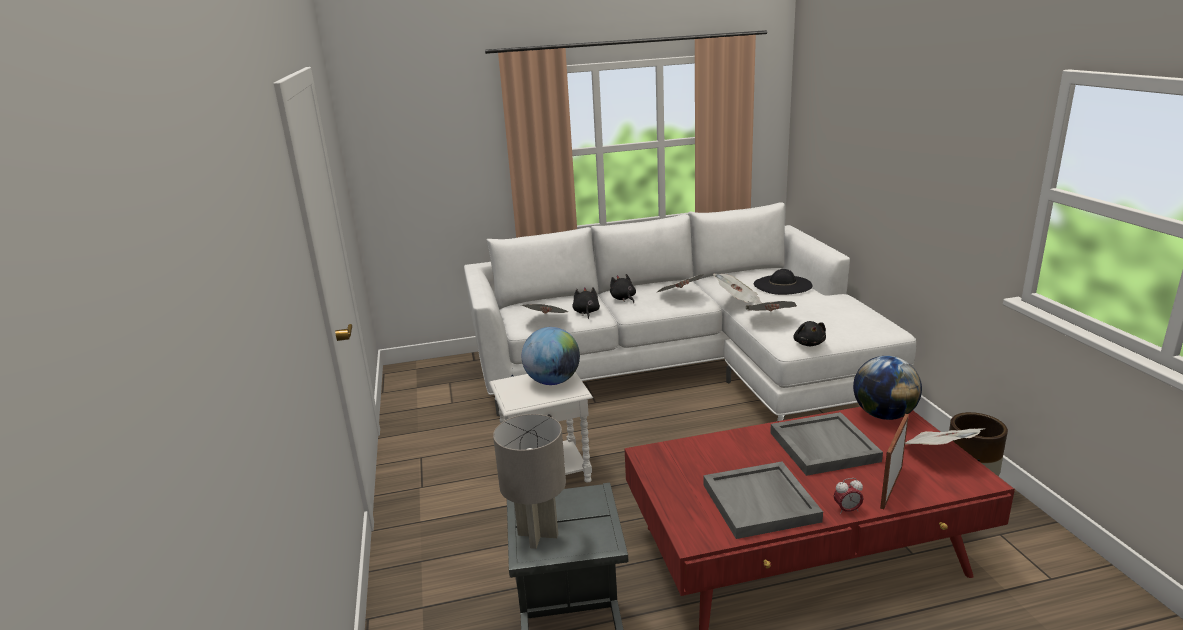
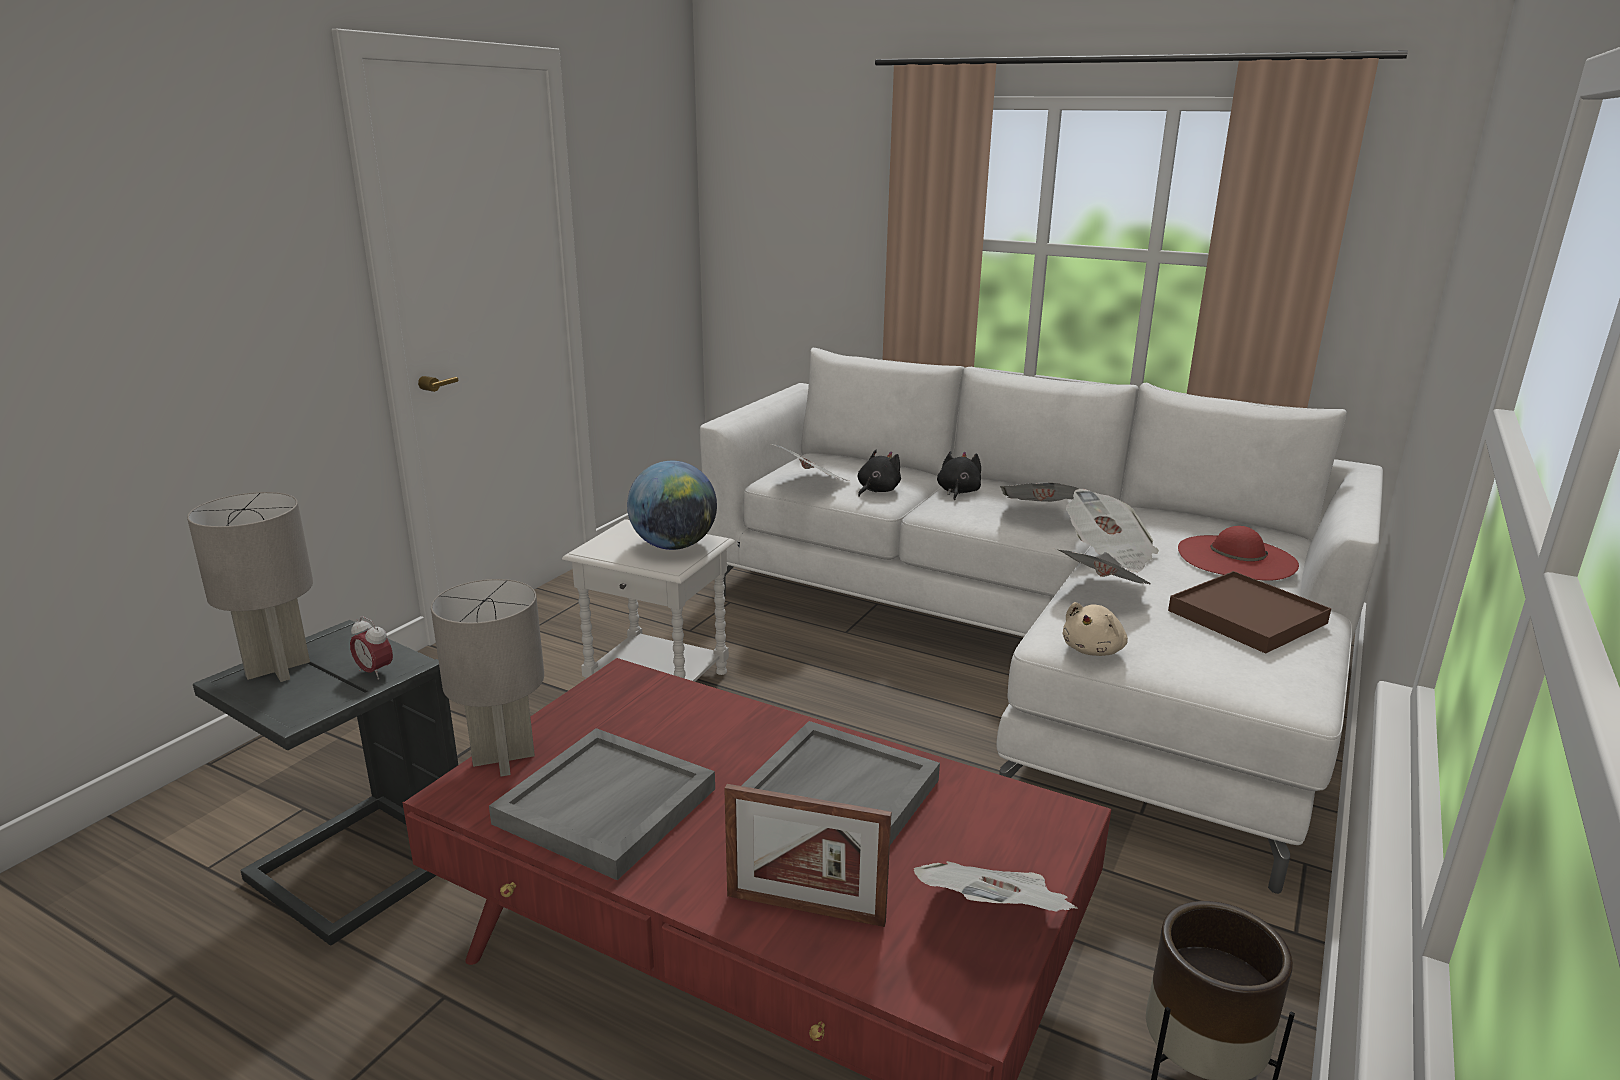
camera: 40 degrees right, 0 degrees up
(680, 514) = (504, 759): none -> grey table lamp
(782, 285) = (1236, 558): black hat -> red hat
(809, 343) = (1094, 650): black plush toy -> beige plush toy
(828, 307) = (1247, 617): none -> brown tray
(847, 510) = (678, 890): alarm clock -> alarm clock (375, 672)
(883, 415) = (1028, 813): globe -> none
(891, 487) = (805, 908): picture frame -> picture frame turned 150 degrees counterclockwise

